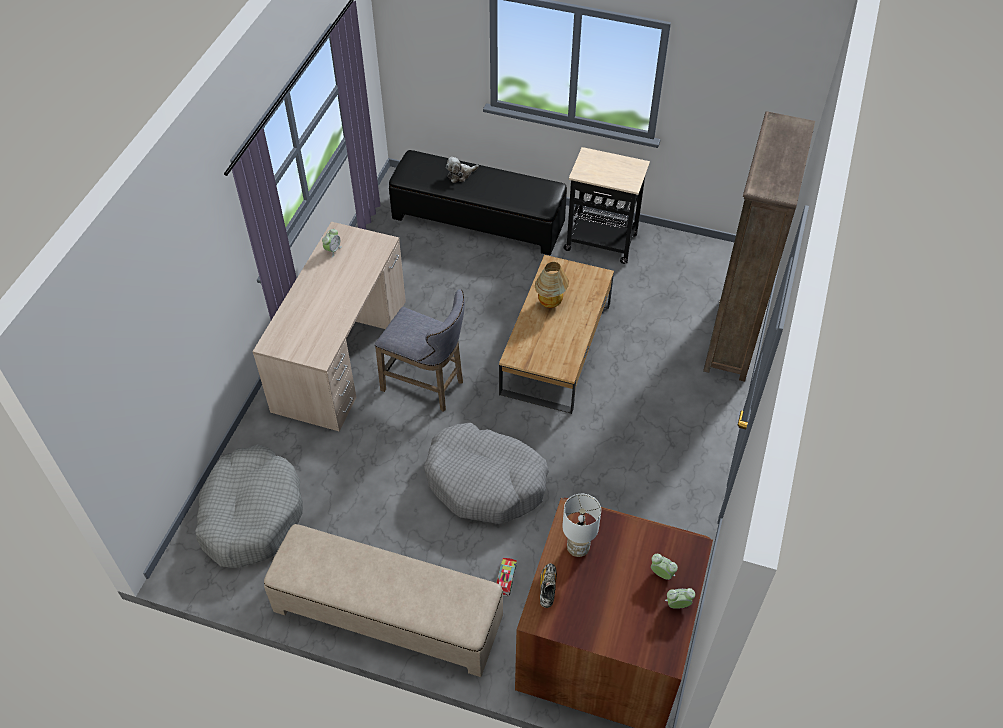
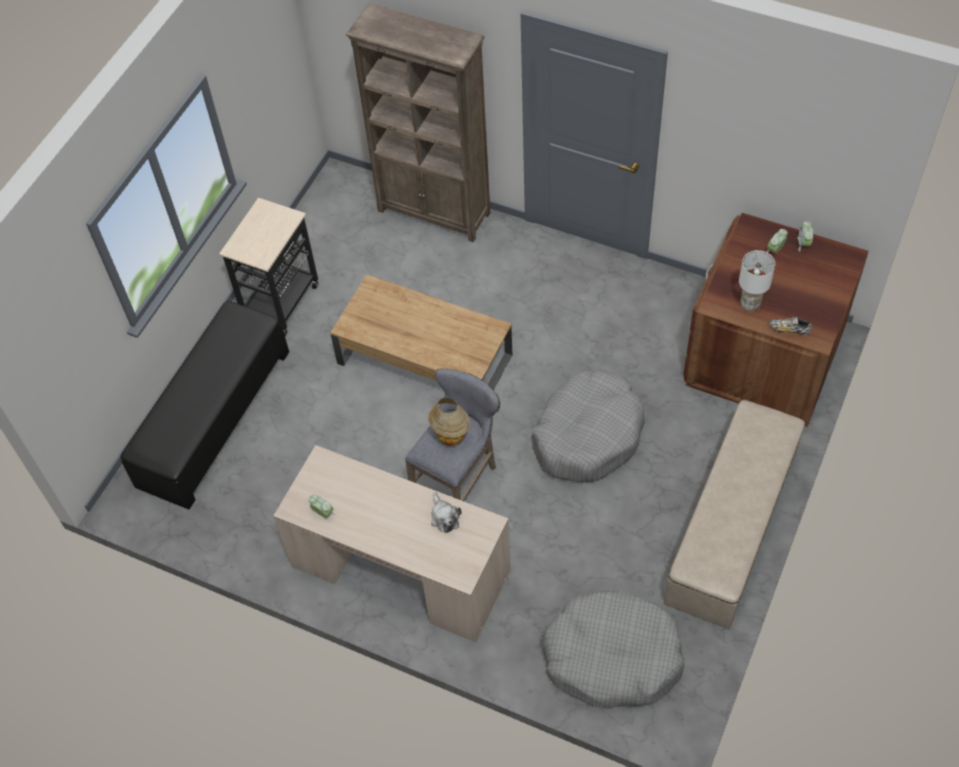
camera: 80 degrees left, 5 degrees up
(460, 175) = (185, 400): plush toy -> plush toy (444, 517)
(505, 578) = (697, 425): toy truck -> none
(550, 303) = (402, 333): table lamp -> table lamp (450, 437)

